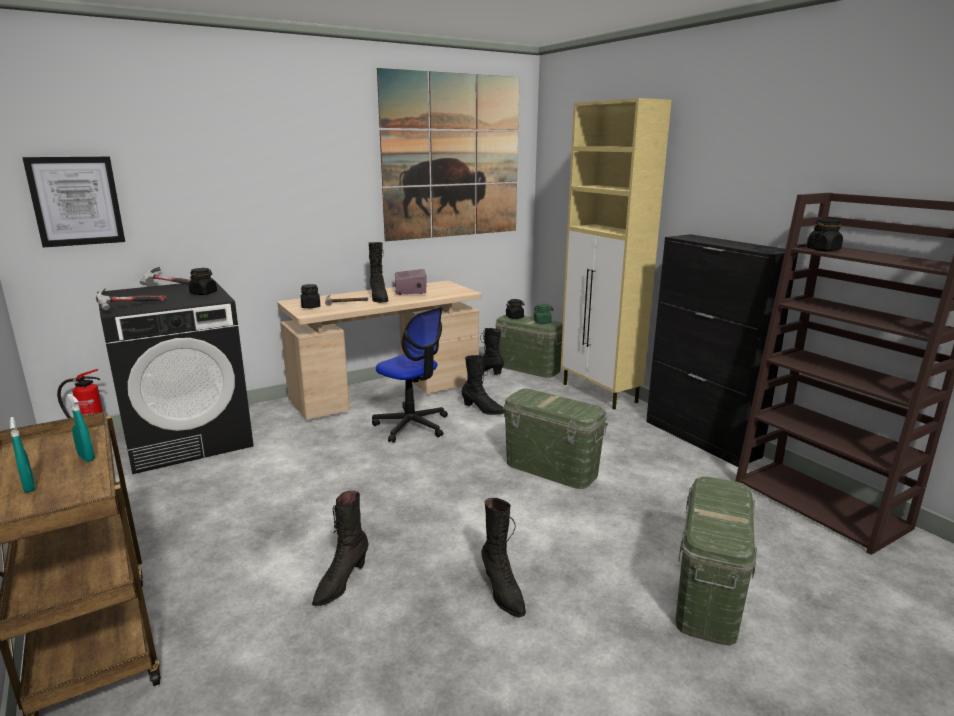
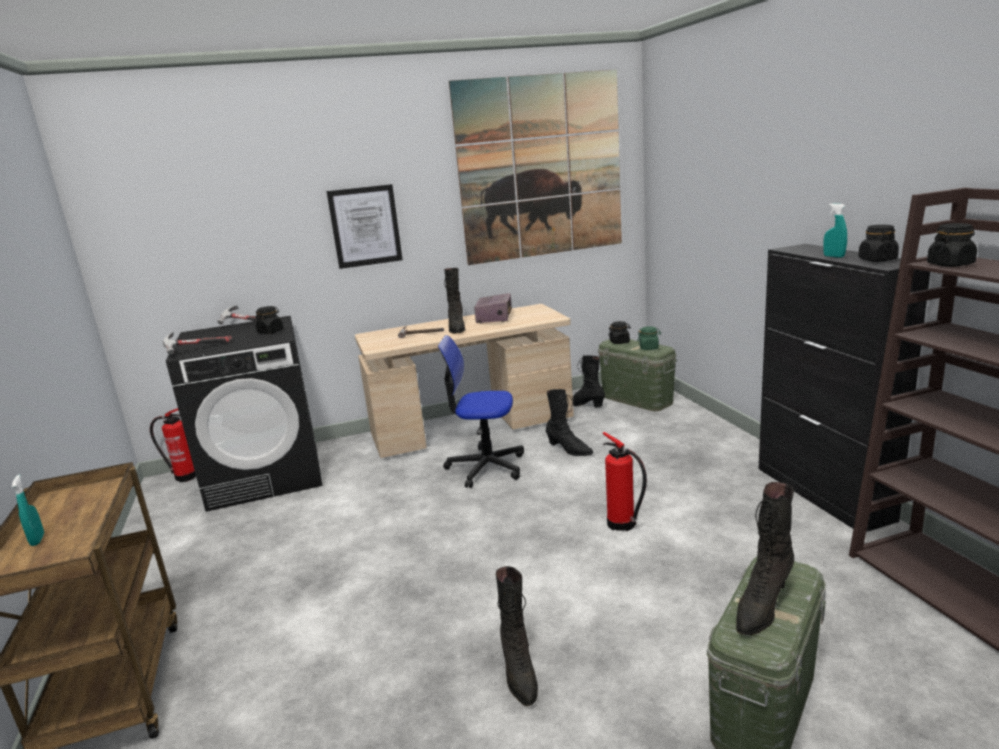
camera: 15 degrees right, 0 degrees up
(76, 201) = (157, 246): picture -> picture (365, 226)
(86, 458) = (98, 510): turquoise spray bottle -> turquoise spray bottle (833, 256)
(310, 306) = (383, 340): black jar -> black jar (877, 259)
(341, 583) = (356, 645): black boot -> black boot (762, 606)
(412, 426) = (486, 467): office chair -> office chair turned 135 degrees clockwise
(551, 469) = (623, 525): green storage box -> fire extinguisher
(600, 393) = (712, 432): beige cabinet -> none

